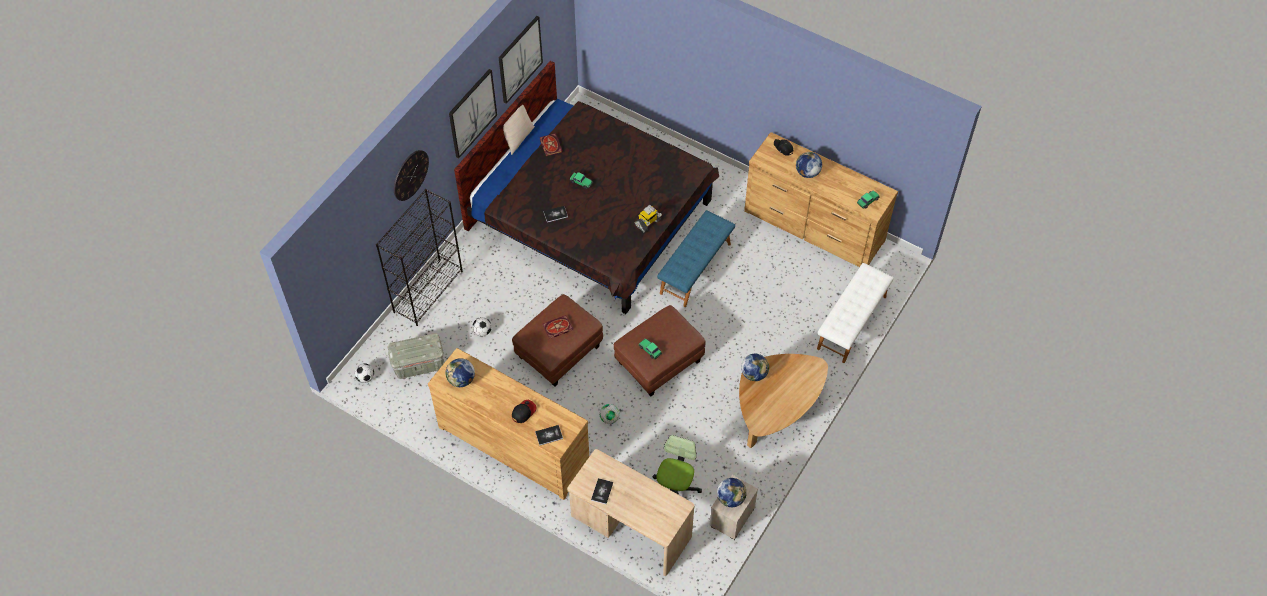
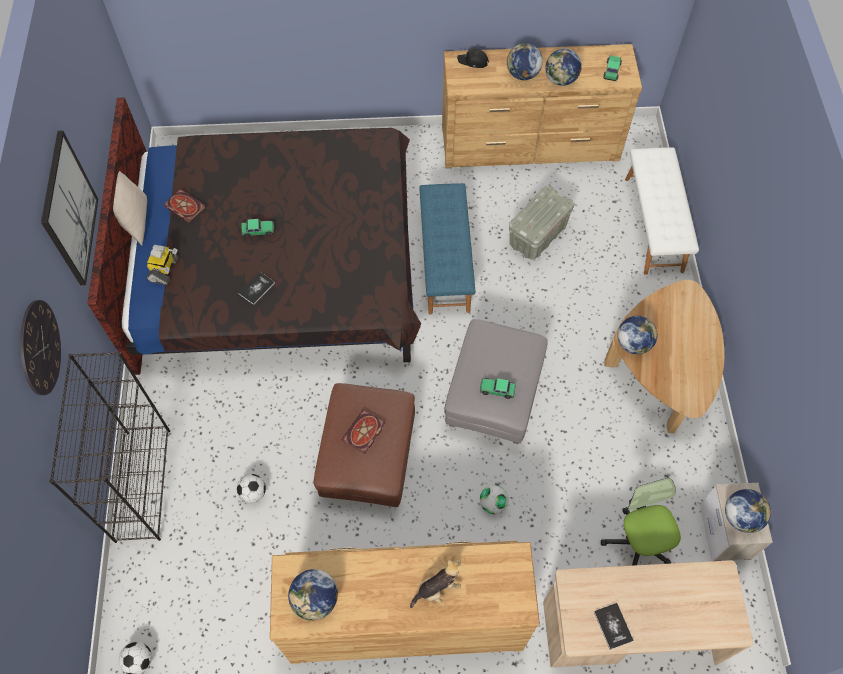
camera: 35 degrees left, 5 degrees up
(418, 365) = (201, 593): grey storage box -> grey storage box (537, 236)
(520, 59) = (85, 105): picture -> none
(523, 412) = (437, 588): cap -> plush toy
(549, 435) = (498, 599): book -> none
(648, 223) = (378, 235): toy robot -> toy robot (164, 270)
(659, 362) = (493, 396): brown ottoman -> grey ottoman
(829, 189) = (561, 80): none -> globe

